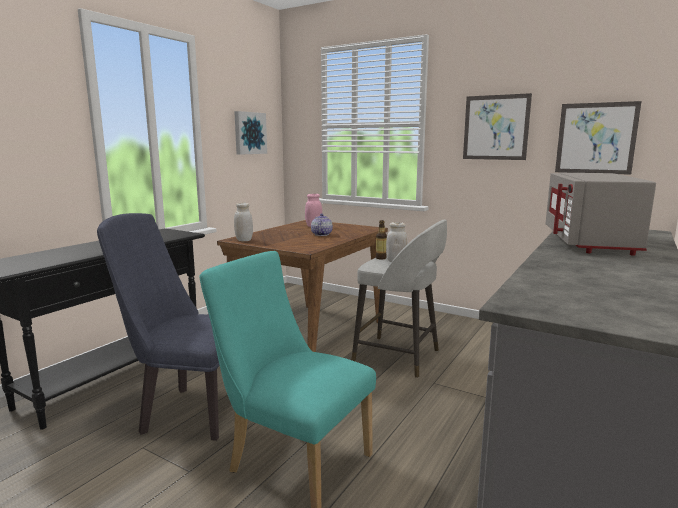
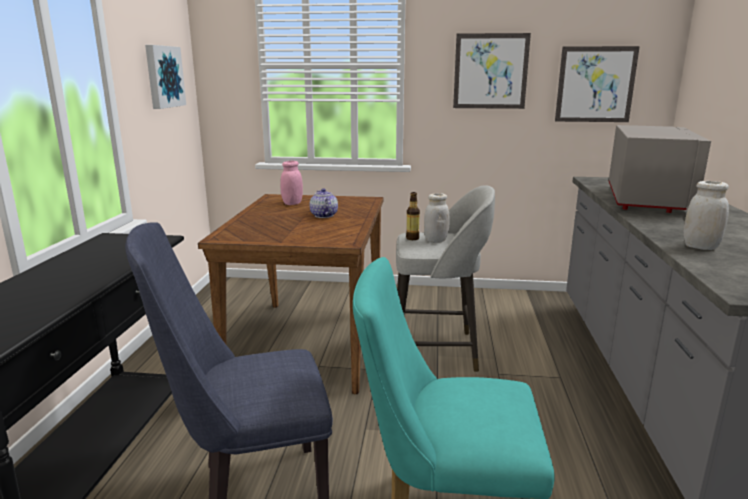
camera: 25 degrees left, 5 degrees up
(244, 240) = (237, 237): white jar -> white jar (700, 247)
(589, 242) = (645, 200): grey microwave -> grey microwave turned 150 degrees counterclockwise

